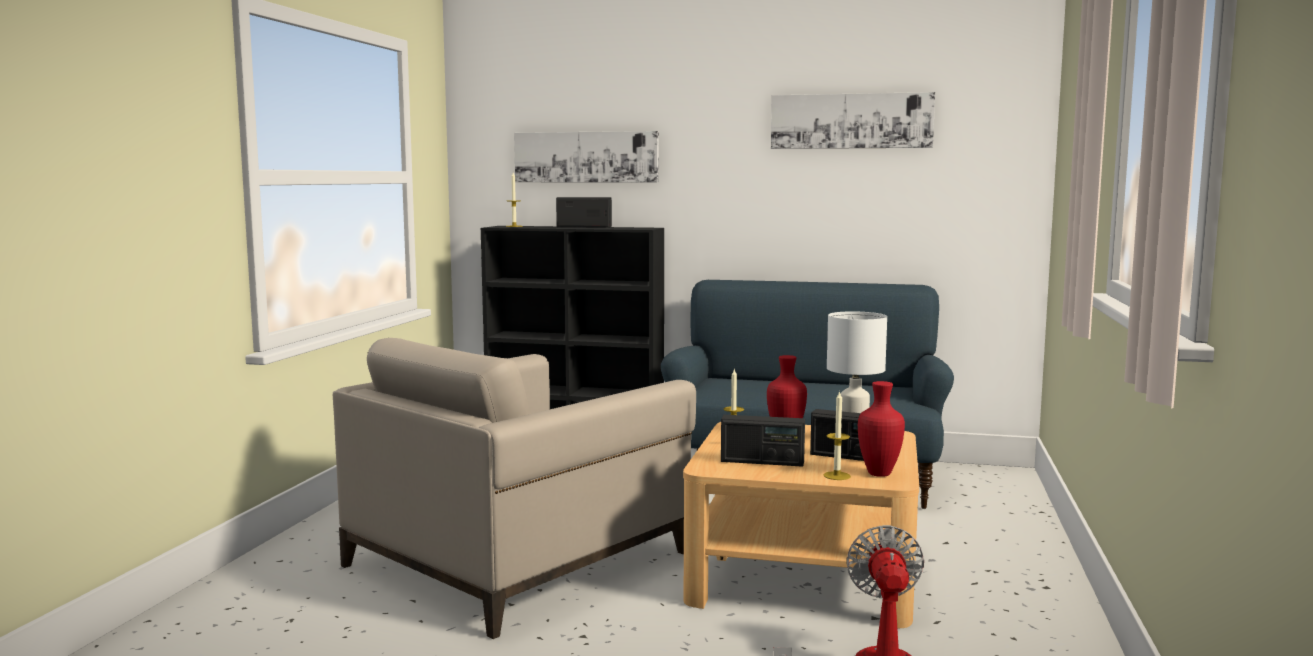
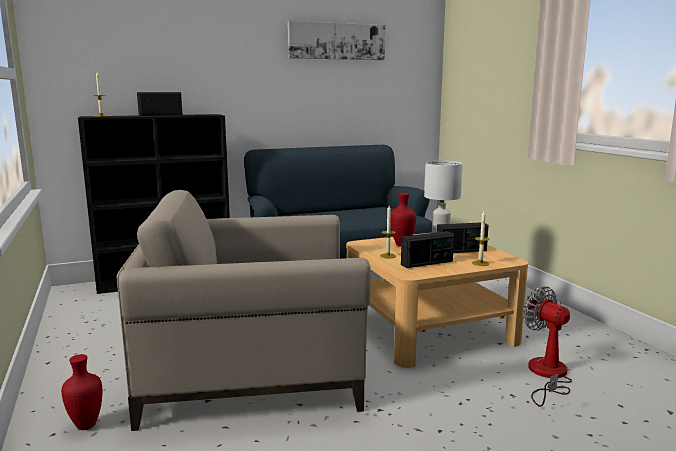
camera: 35 degrees left, 5 degrees up
(519, 558) = (252, 369): beige armchair -> beige armchair turned 75 degrees clockwise
(586, 157) = (152, 61): picture -> none
(878, 474) = (495, 258): red vase -> red vase (85, 426)

